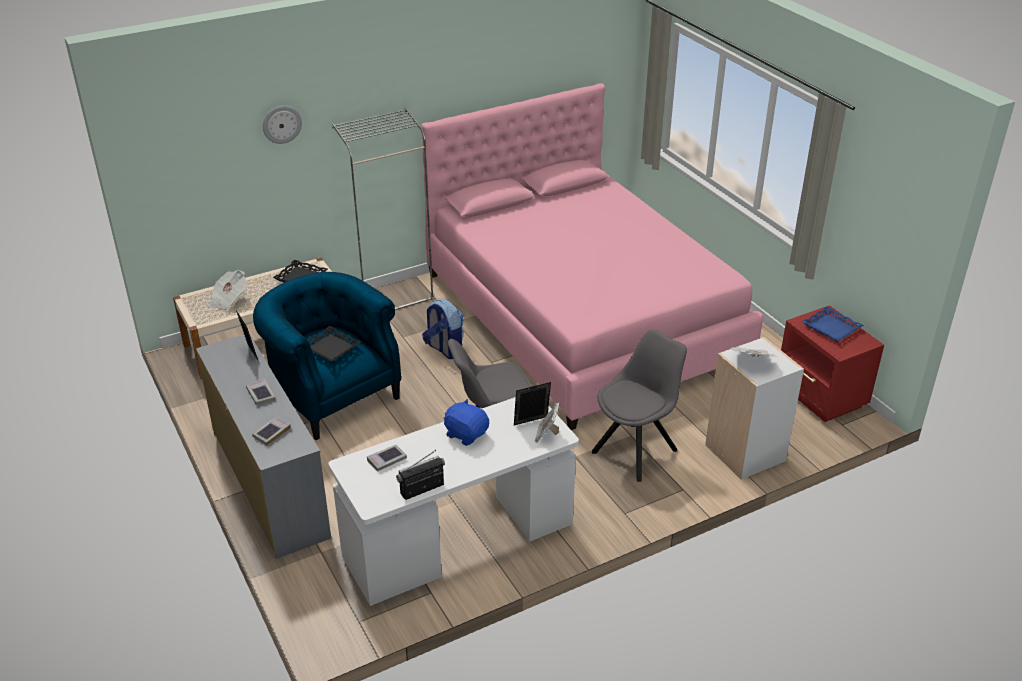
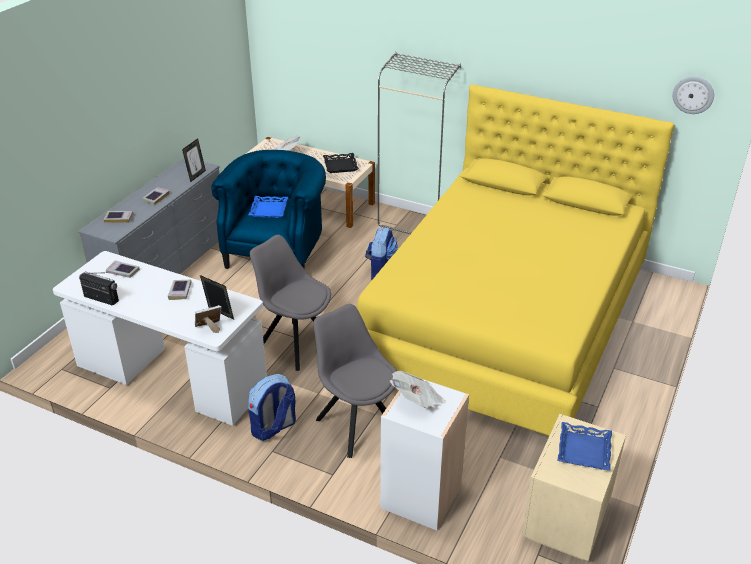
camera: 55 degrees right, 0 degrees up
(281, 124) = (359, 36): wall clock -> wall clock (693, 95)
(330, 348) = (268, 210): black tray -> blue tray
(466, 434) = (180, 291): blue plush toy -> book
(582, 316) = (505, 319): pink bed -> yellow bed
(596, 501) = (273, 428): none -> backpack
(635, 451) = (356, 425): grey chair -> grey chair turned 135 degrees counterclockwise
(820, 397) = (564, 521): red nightstand -> beige nightstand

